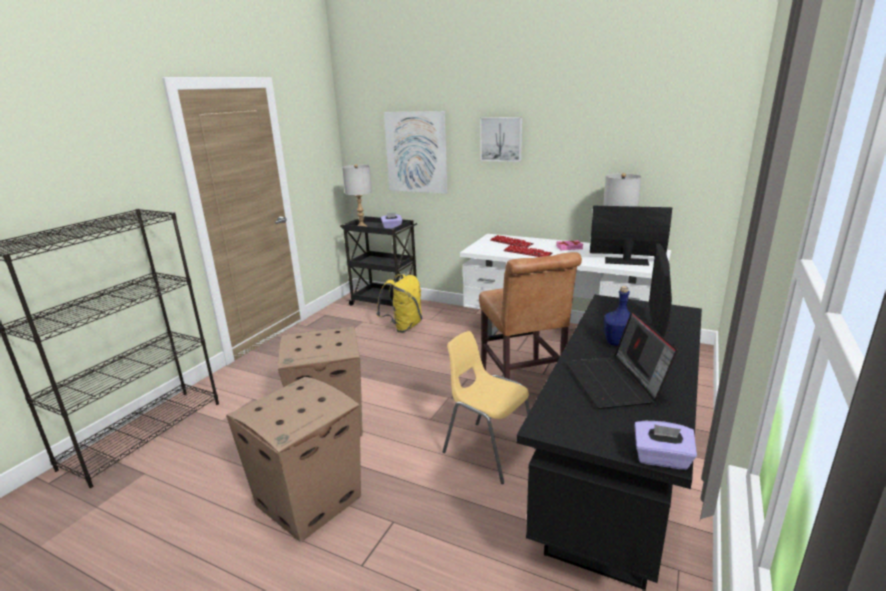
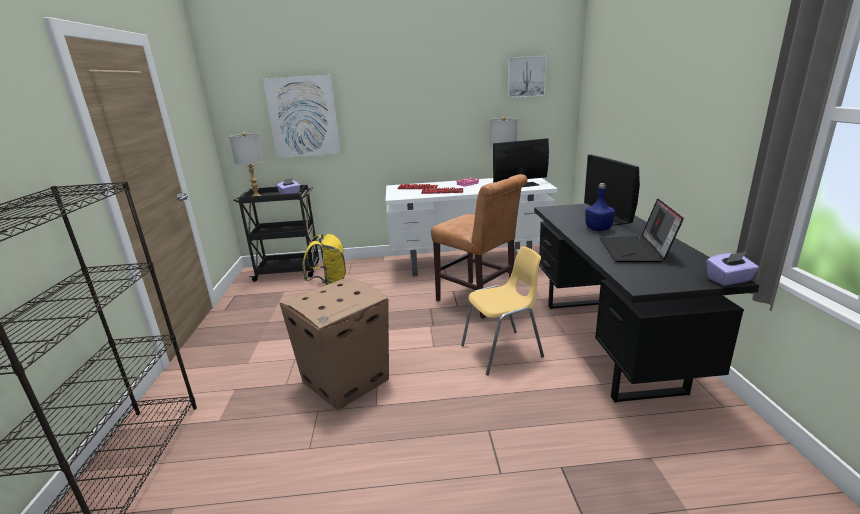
camera: 30 degrees left, 0 degrees up
(310, 500) = (398, 447): cardboard box -> none
(488, 450) = (503, 351): yellow chair -> yellow chair turned 150 degrees clockwise
(501, 139) = (390, 98): picture -> picture (525, 77)
(615, 383) = (636, 250): laptop -> laptop turned 45 degrees clockwise

